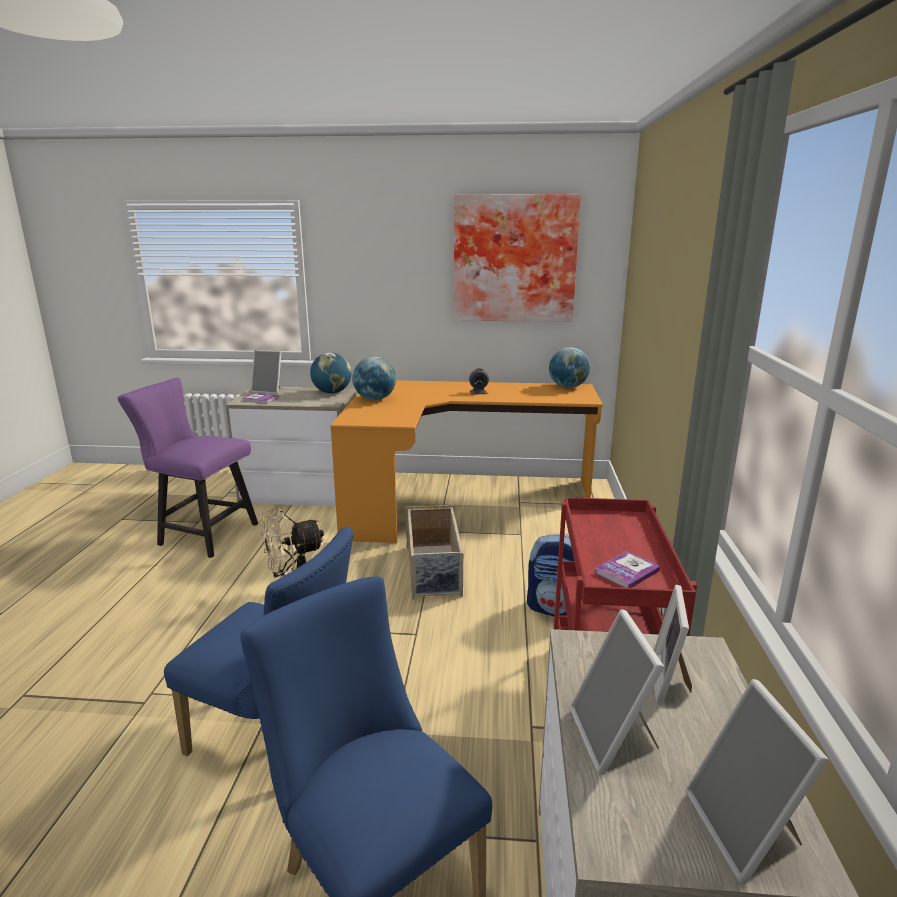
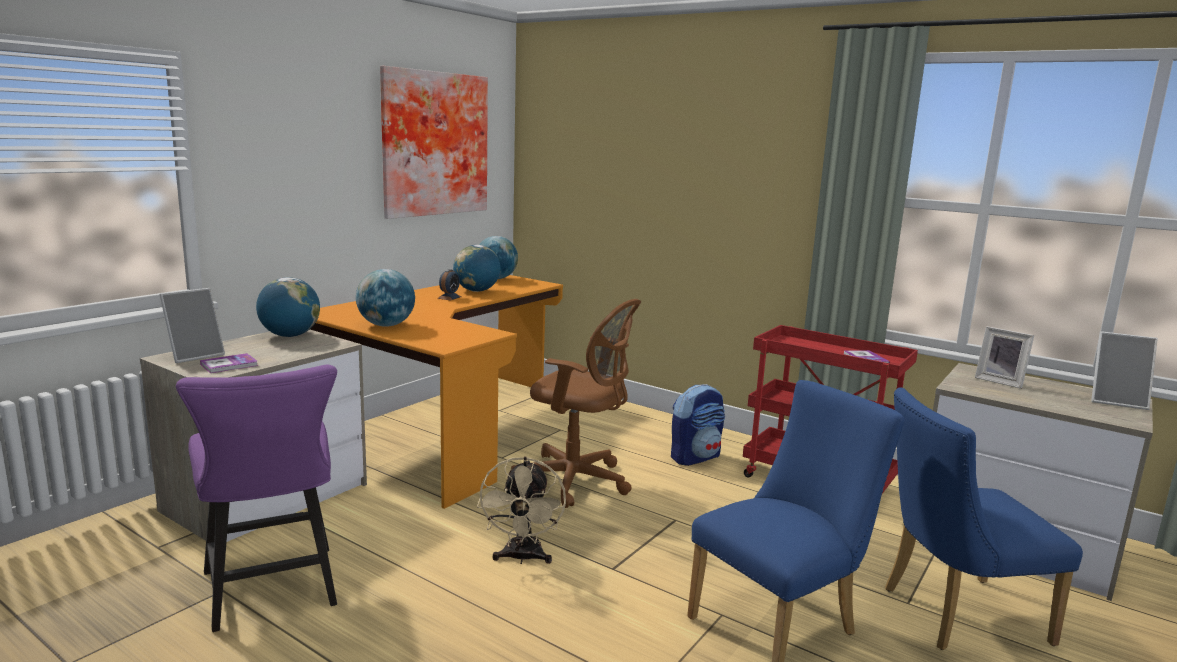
camera: 60 degrees left, 5 degrees down
(202, 534) = (273, 593): purple chair -> purple chair turned 75 degrees counterclockwise
(434, 571) = (577, 481): beige storage box -> brown office chair
(515, 392) = (476, 291): none -> globe
(613, 738) = (1050, 403): picture frame -> none

